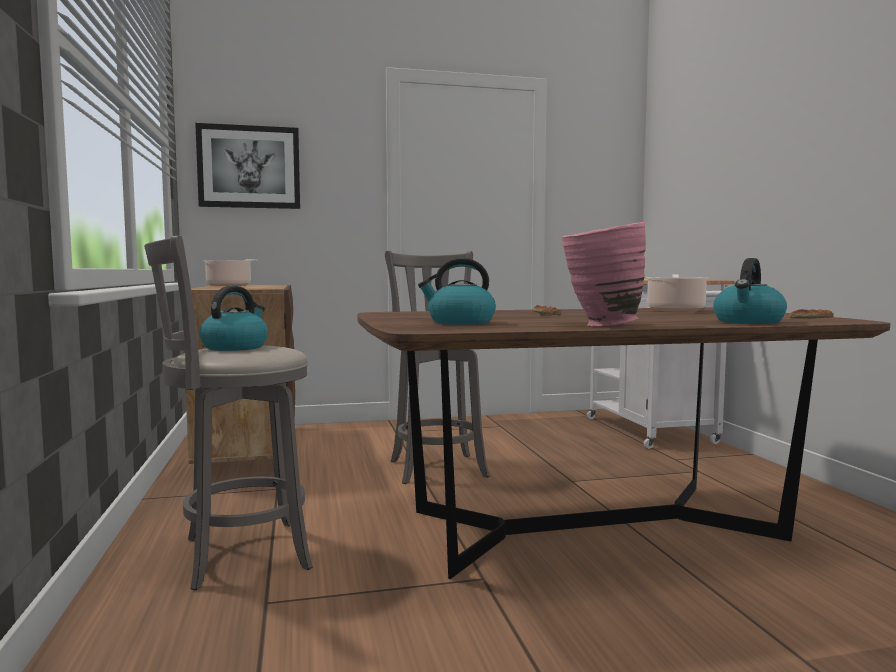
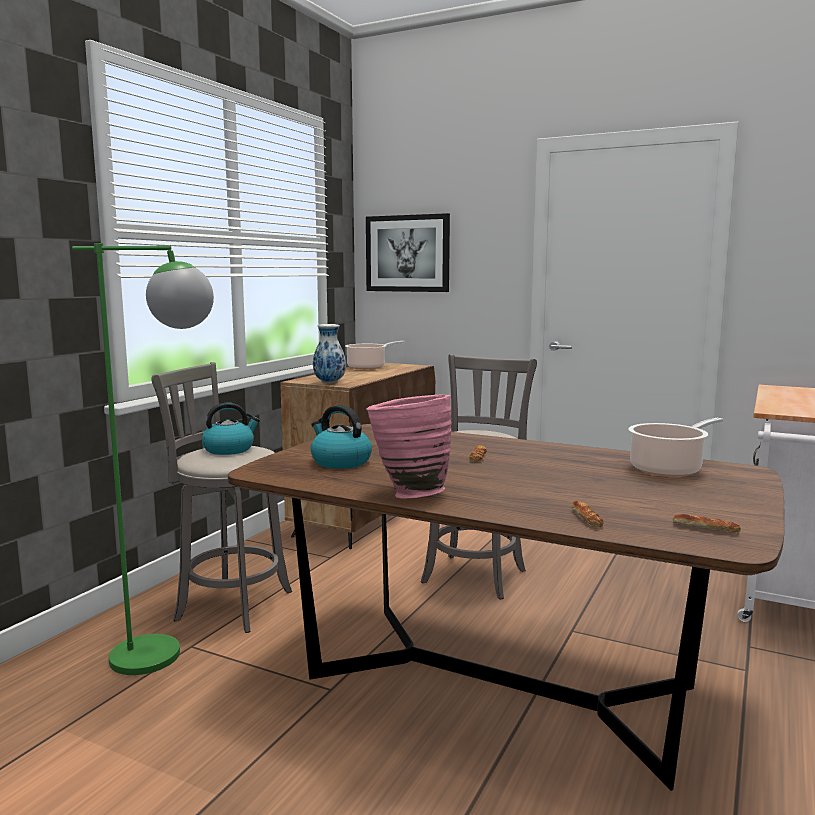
camera: 40 degrees right, 5 degrees up
(245, 288) = (330, 382): none -> vase
(259, 622) = (168, 658): none -> green floor lamp
(748, 322) = (586, 518): kettle -> bread

